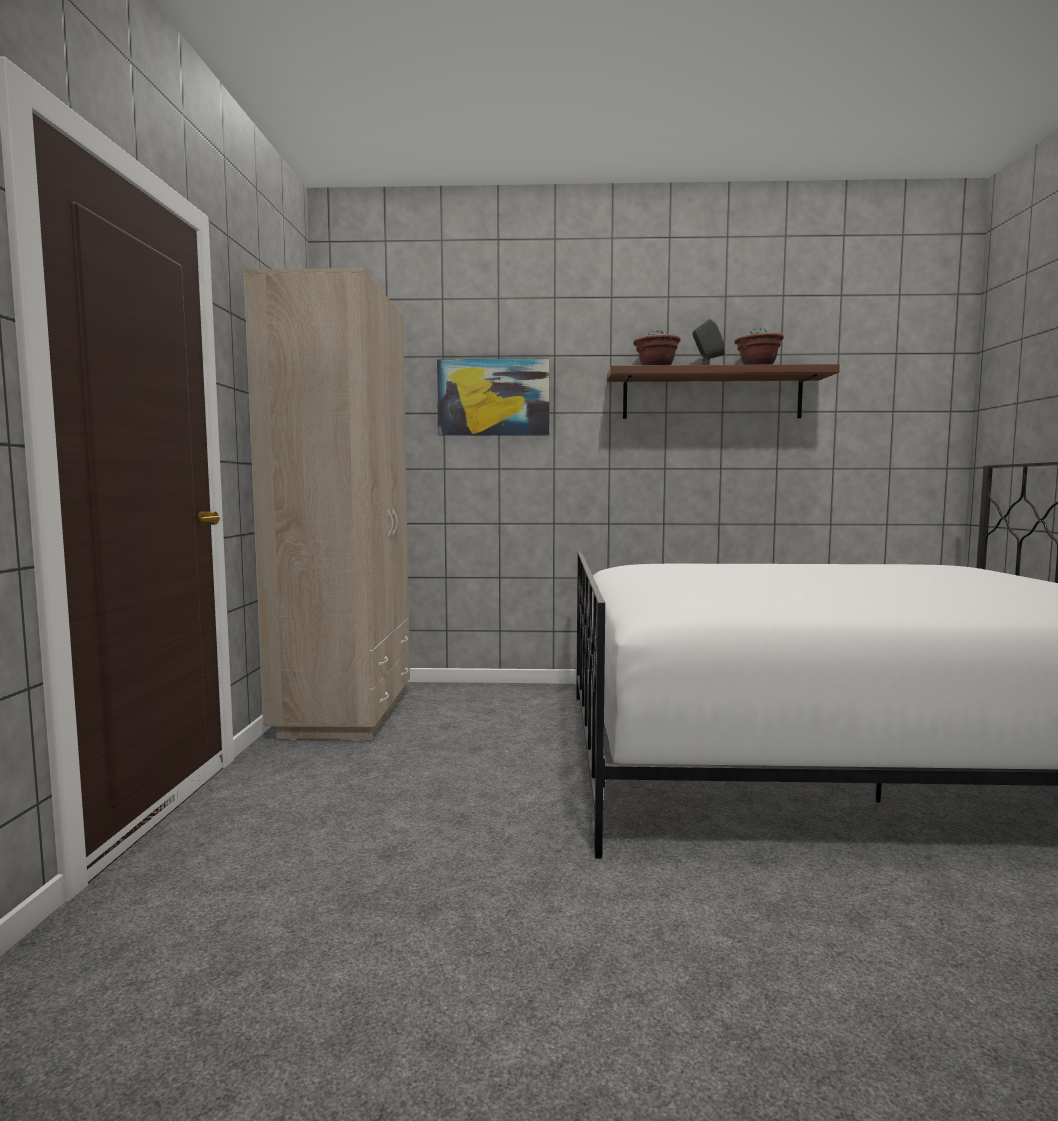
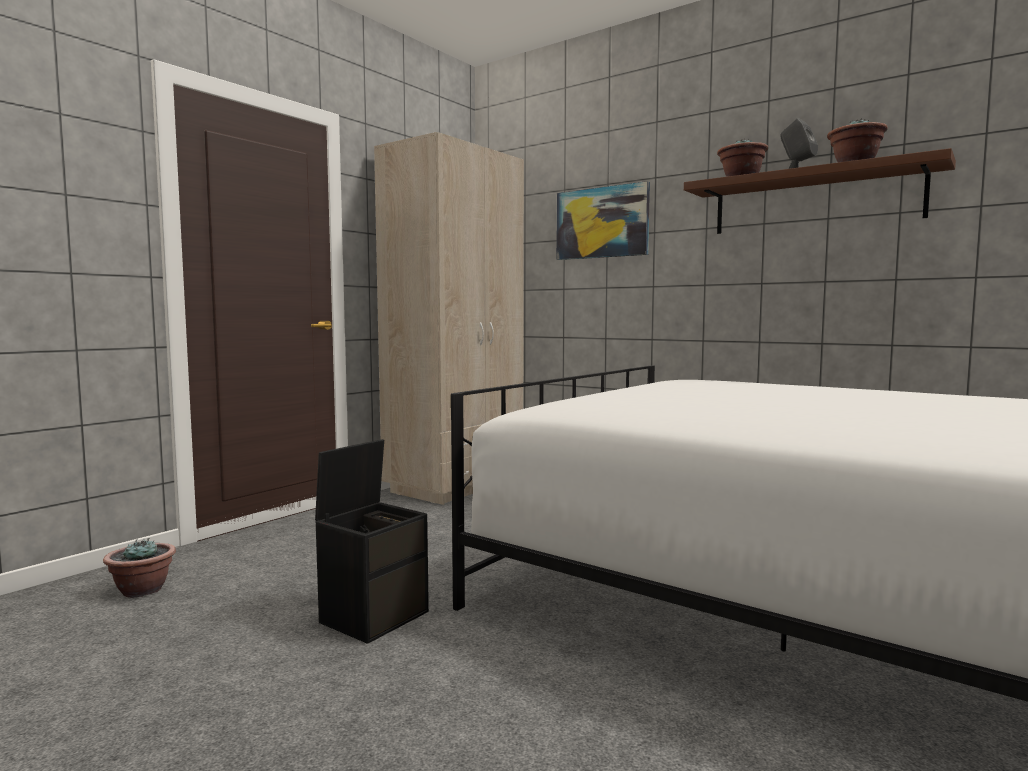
camera: 35 degrees right, 0 degrees up
(128, 995) = (142, 590): none -> potted plant
(532, 897) = (375, 616): none -> black storage box

